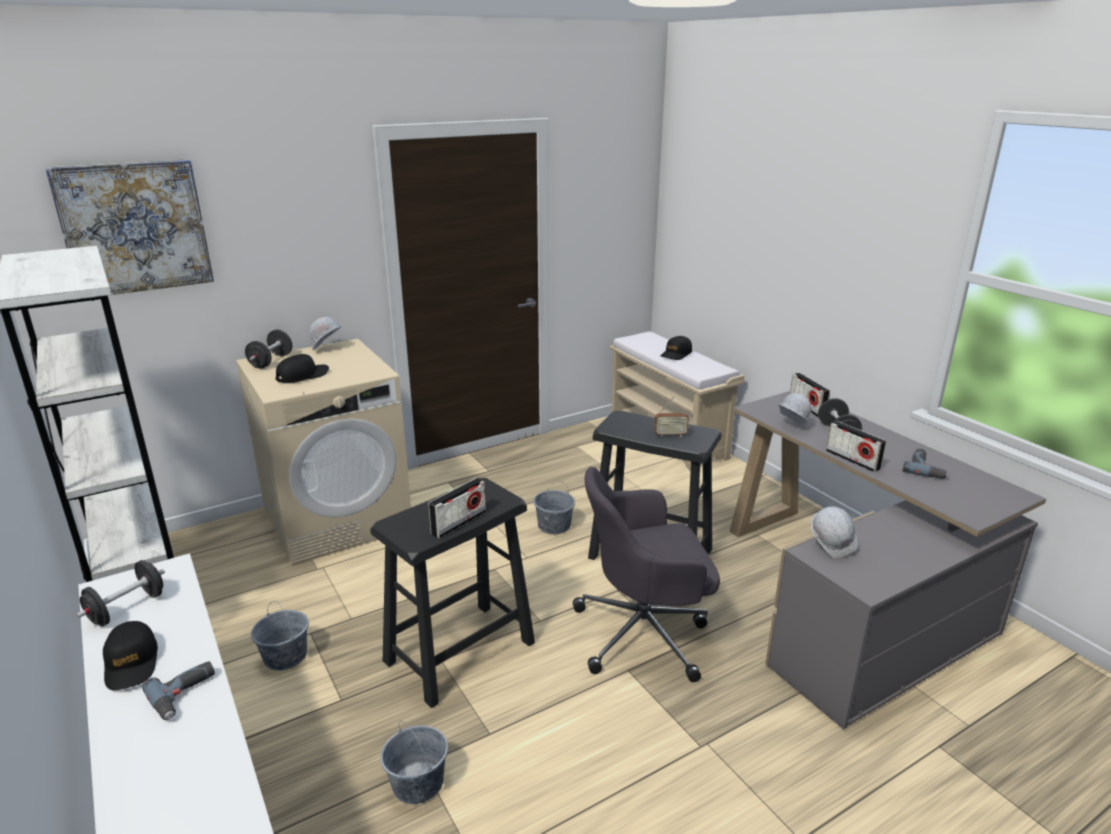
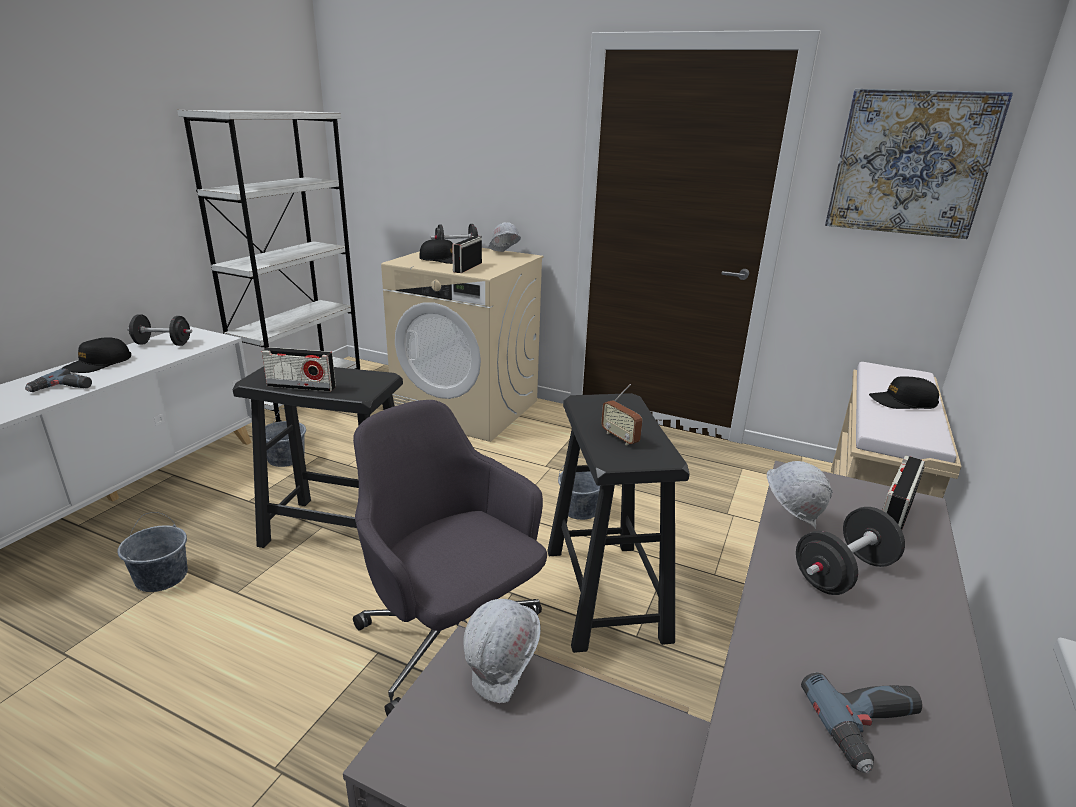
camera: 55 degrees right, 0 degrees up
(135, 227) = (396, 112): picture -> picture (910, 163)
(852, 460) = (765, 611): radio -> radio (467, 267)

